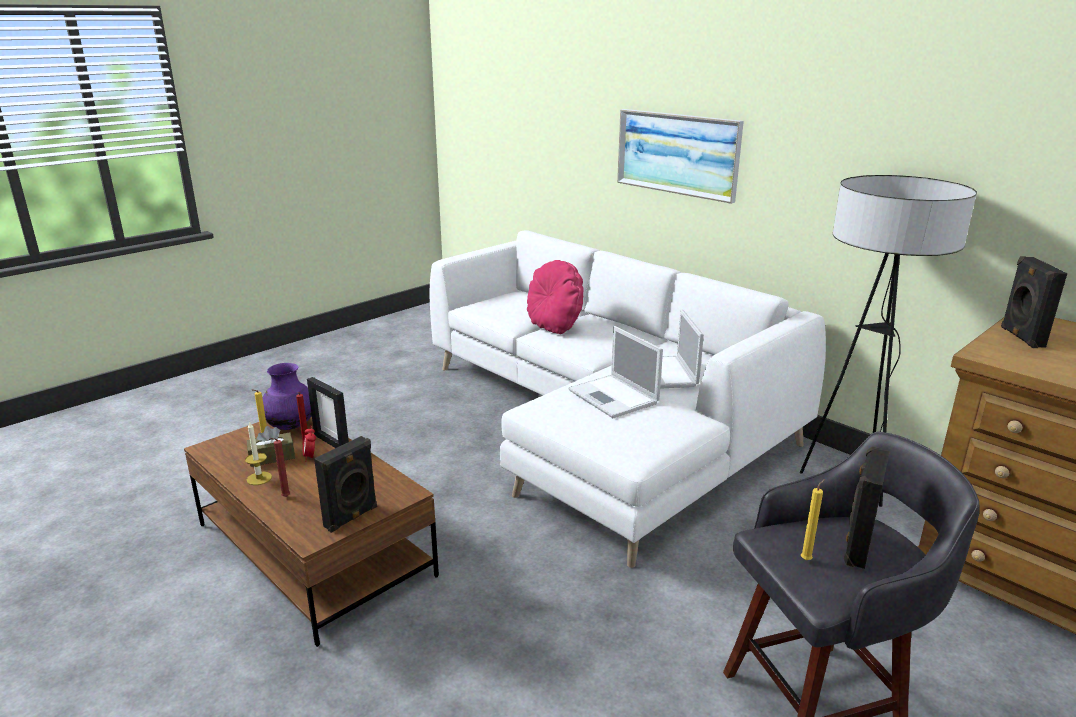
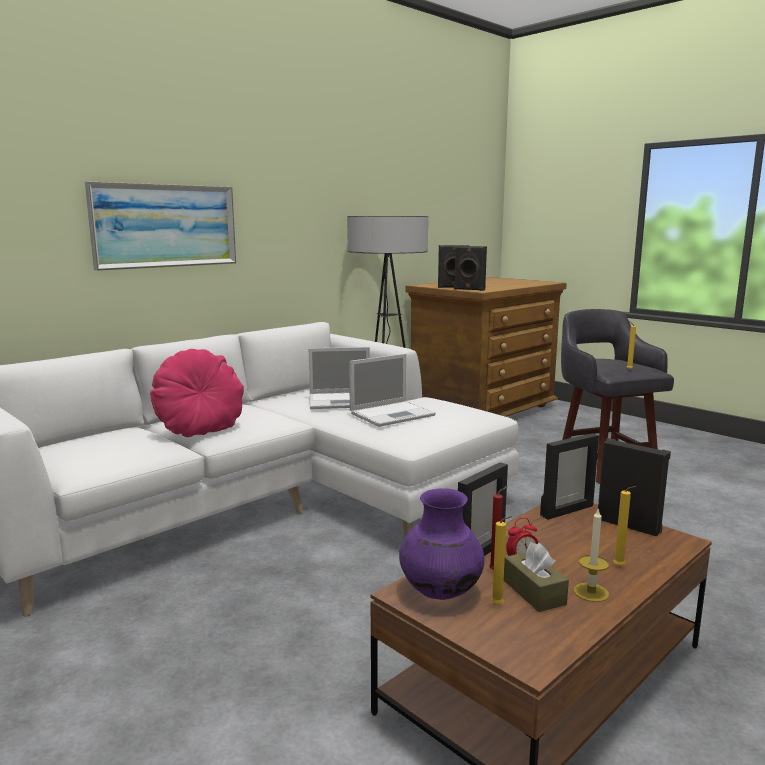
camera: 90 degrees left, 10 degrees down
(284, 497) = (620, 567): red candle -> yellow candle
(391, 489) = (567, 510): none -> picture frame
(856, 546) = (609, 362): black speaker -> black speaker (469, 289)

